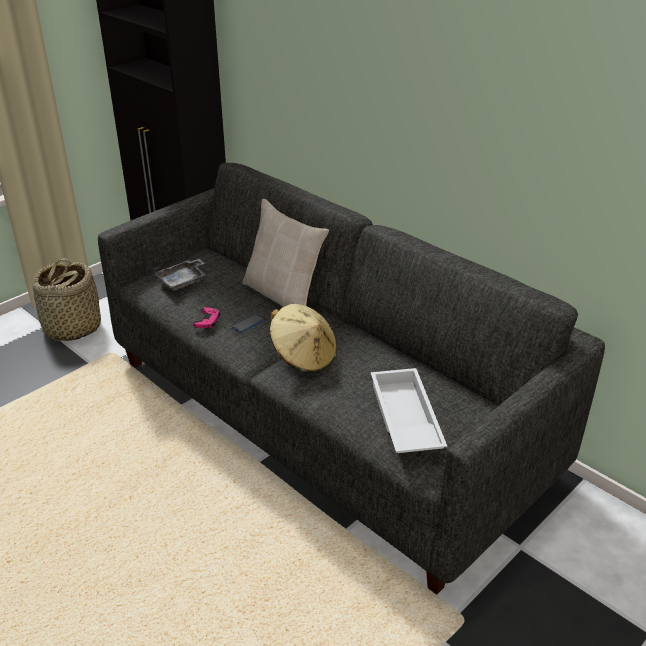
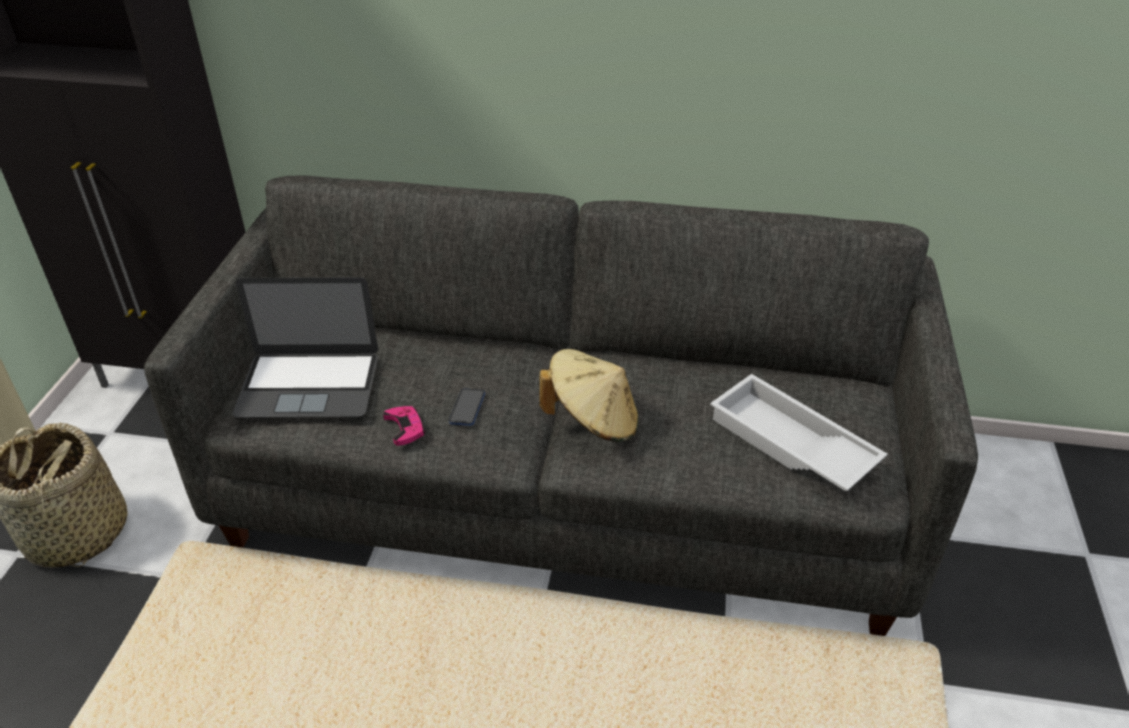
camera: 35 degrees left, 5 degrees up
(183, 281) = (309, 384): grey tray -> laptop
(283, 295) = (468, 347): beige pillow -> none

